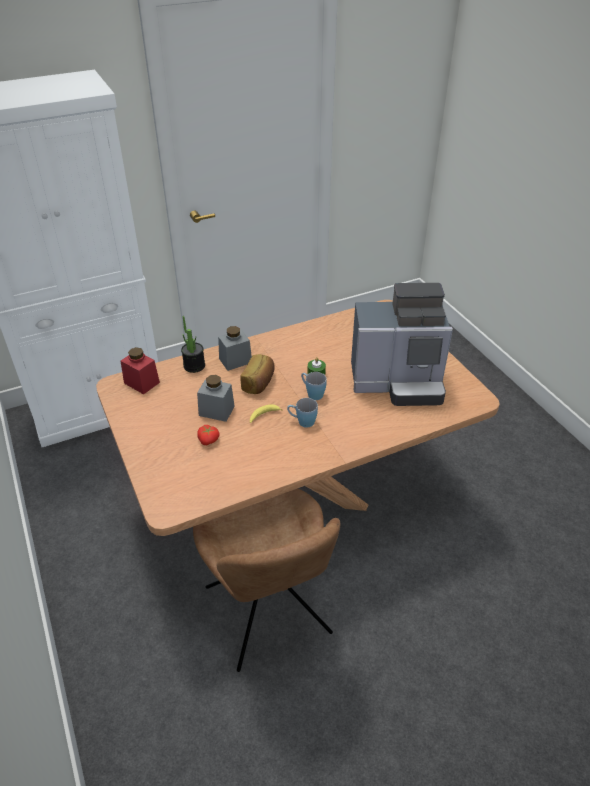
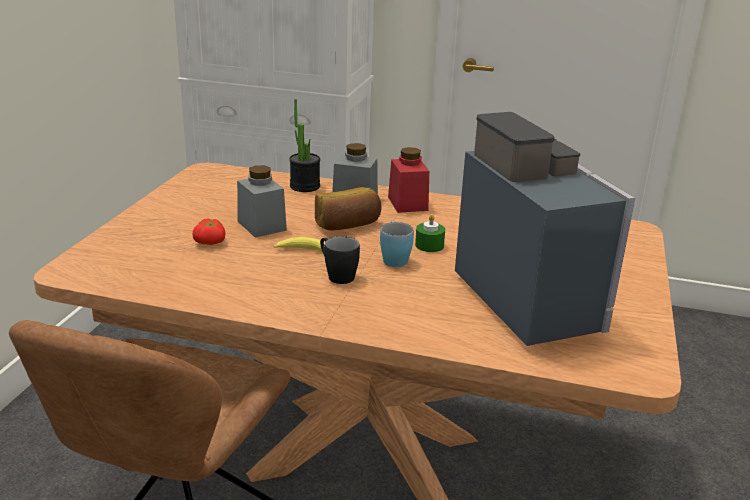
camera: 40 degrees right, 15 degrees down
(141, 383) = (232, 178): red jar -> red jar (407, 203)
(302, 421) = (336, 275): blue mug -> black mug
(398, 382) = (531, 299): coffee machine -> coffee machine turned 150 degrees counterclockwise

